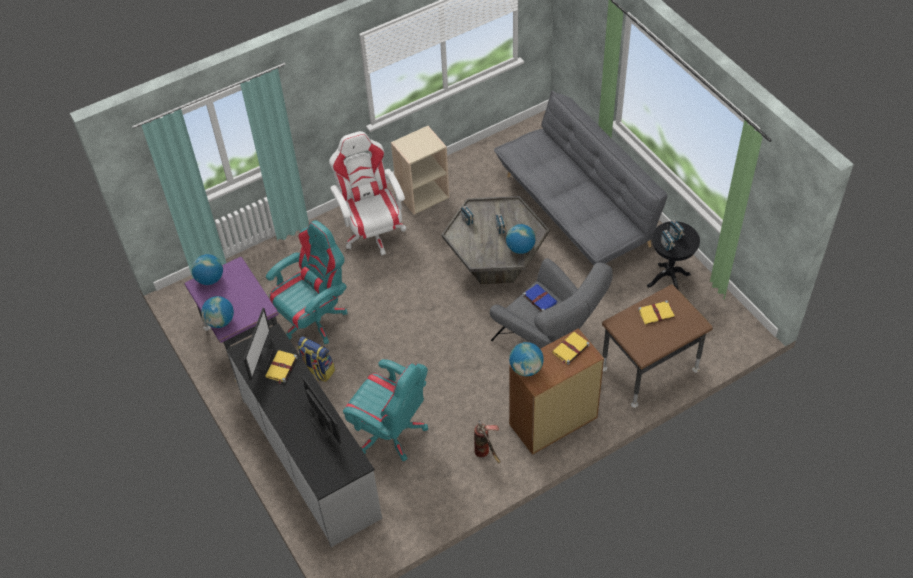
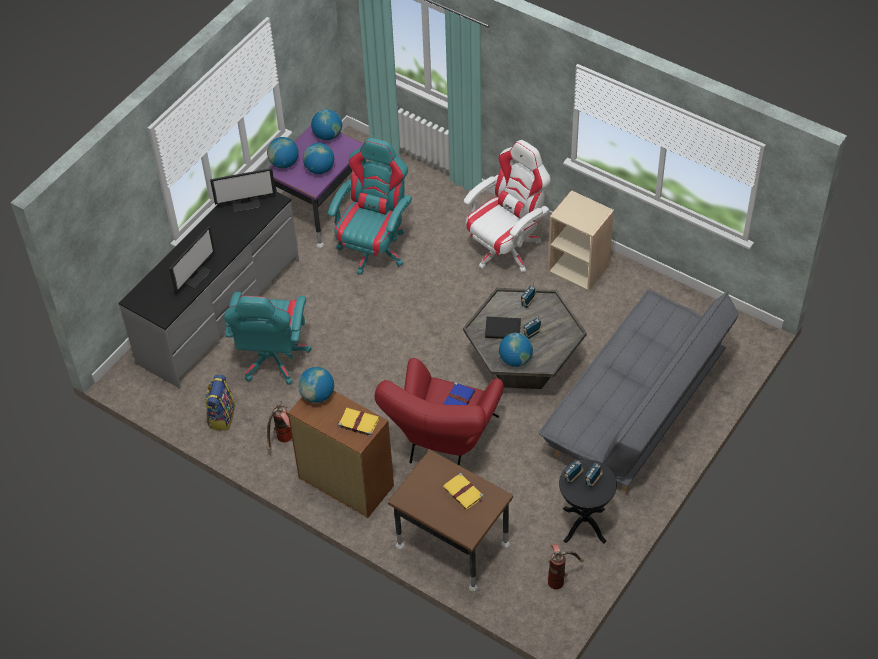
camera: 65 degrees right, 0 degrees up
(247, 298) = (319, 169): none -> globe
(281, 367) = (243, 221): yellow book -> none
(313, 319) = (373, 248): turquoise office chair -> turquoise office chair turned 90 degrees counterclockwise
(317, 370) = (316, 276): backpack -> backpack (221, 416)
(485, 246) = (502, 330): none -> black book
(550, 341) = (444, 445): grey armchair -> red armchair
(710, 311) = (560, 578): none -> fire extinguisher

